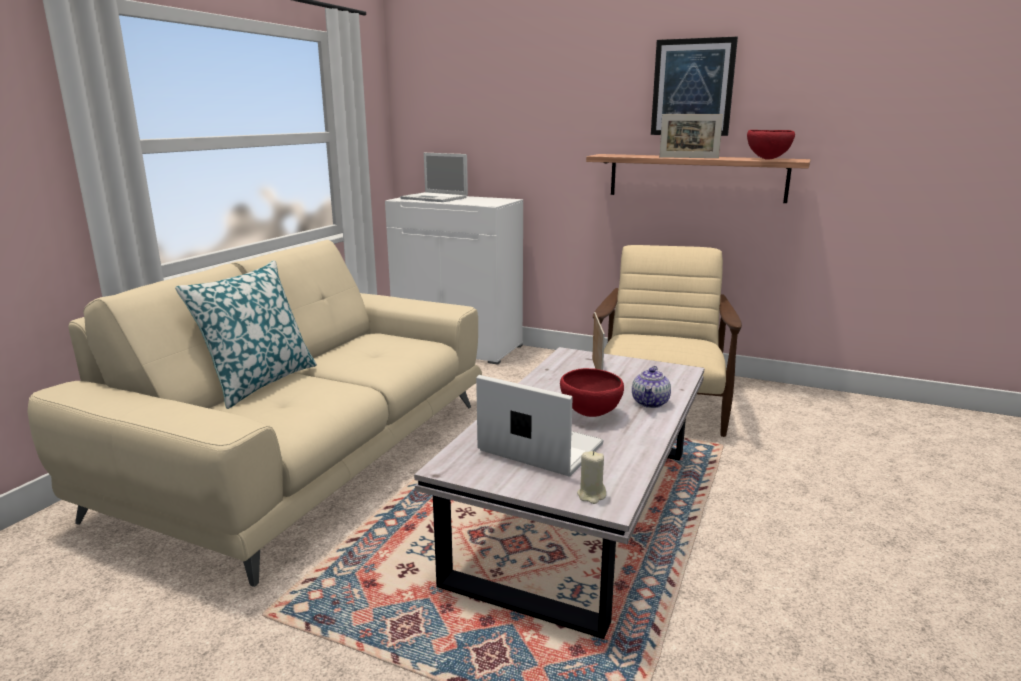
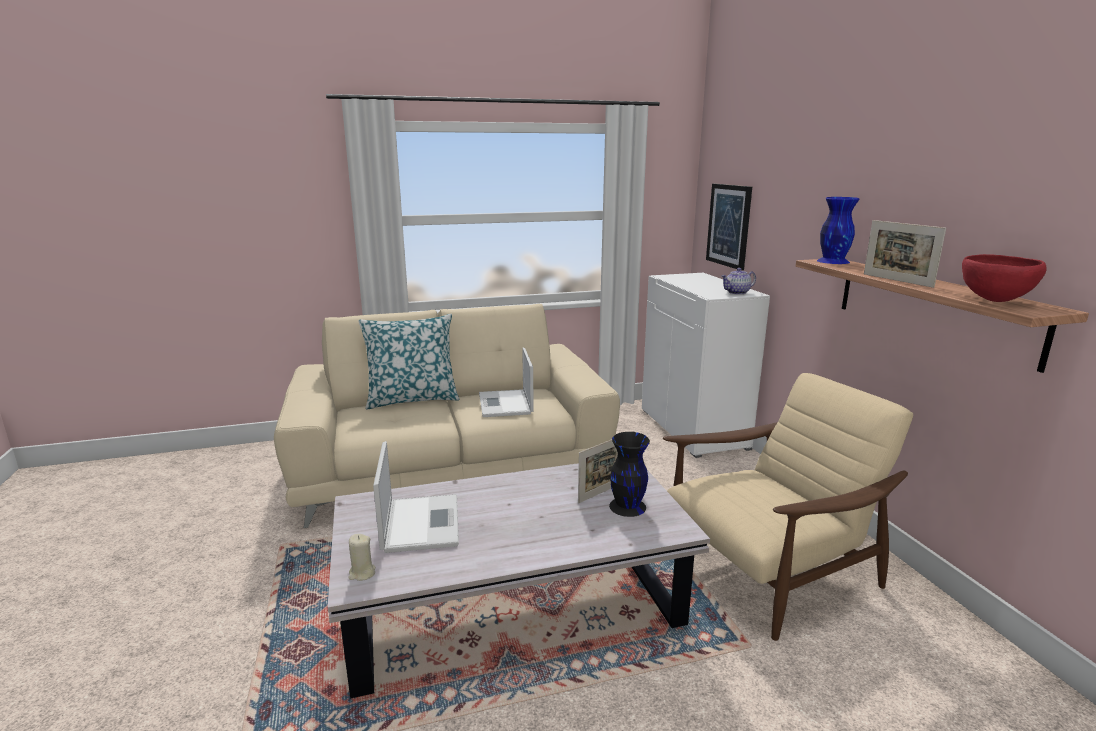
camera: 50 degrees right, 0 degrees up
(435, 198) = (694, 280): laptop -> laptop (505, 404)
(590, 415) = (507, 521): red bowl -> none
(608, 154) = (832, 261): none -> blue vase
(631, 373) = (627, 507): none -> black vase
(650, 403) = (572, 539): teapot -> teapot (737, 292)
(692, 87) = (942, 186): picture -> picture (729, 225)

